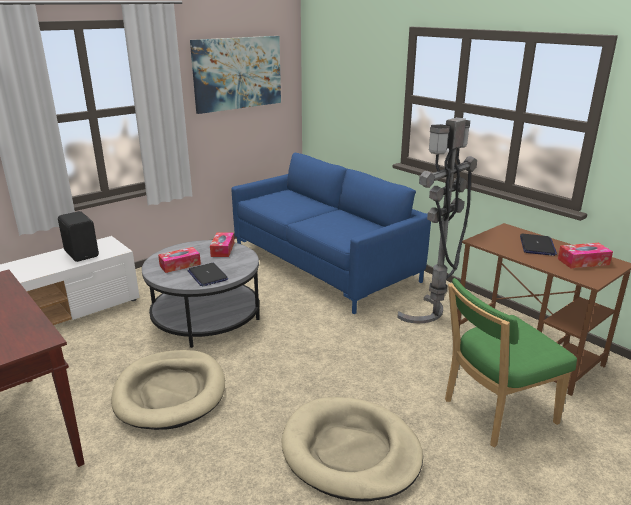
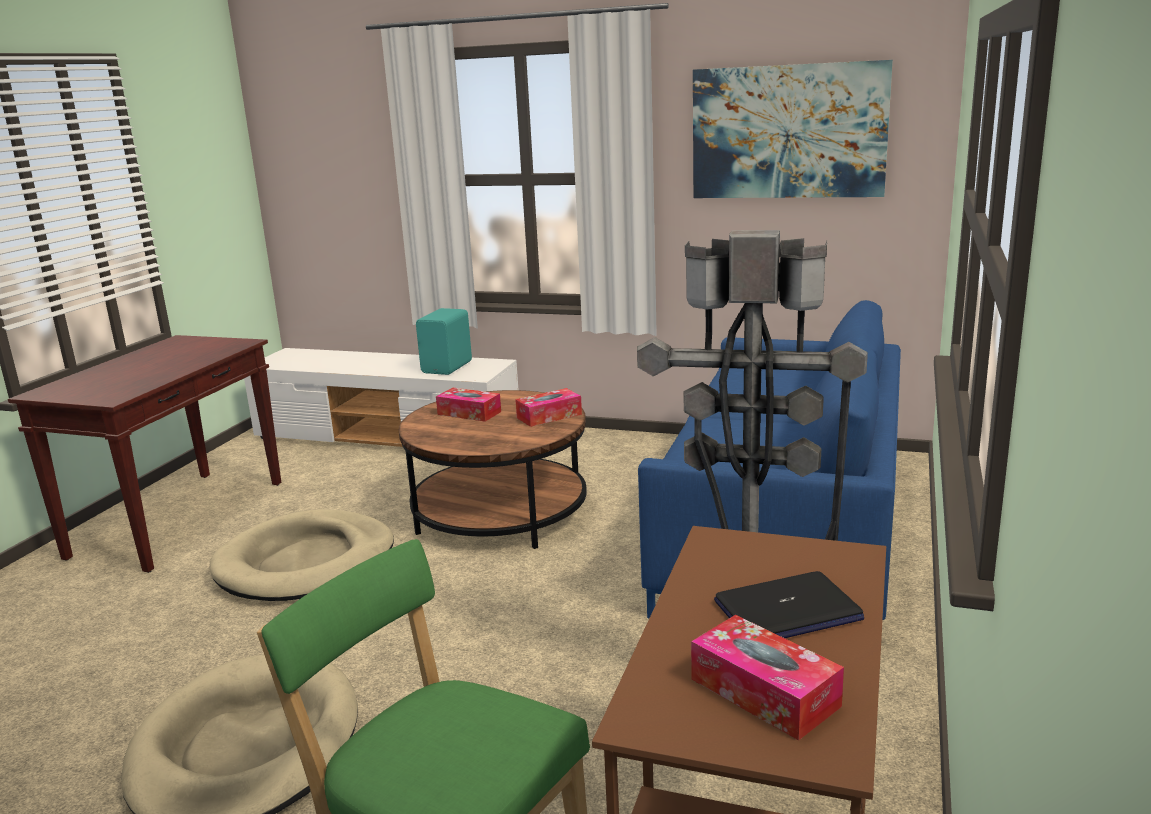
camera: 60 degrees right, 5 degrees down
(82, 253) = (448, 367): black speaker -> turquoise speaker
(206, 317) = (500, 512): grey coffee table -> brown coffee table
(207, 275) = (456, 435): laptop -> none

